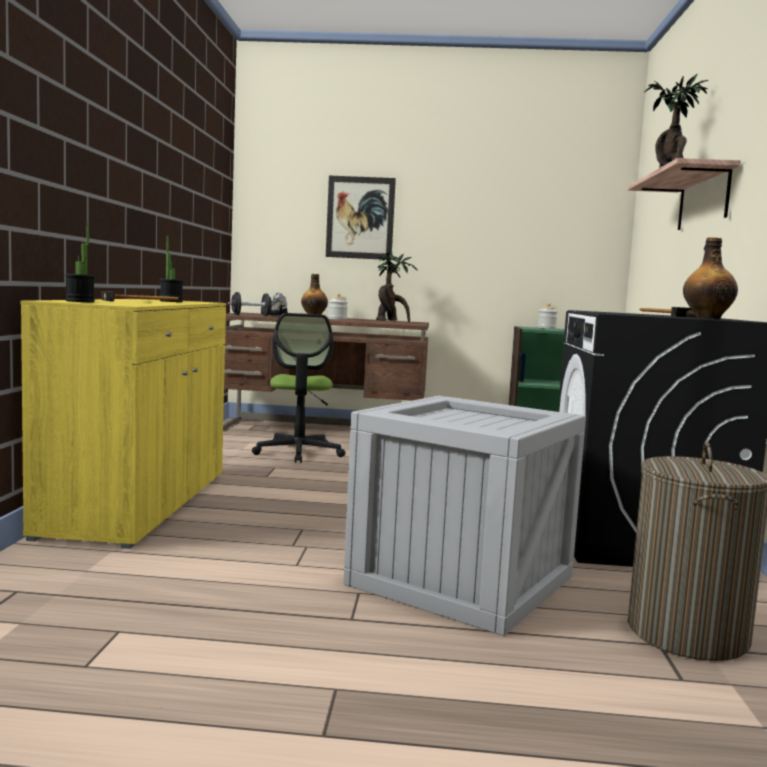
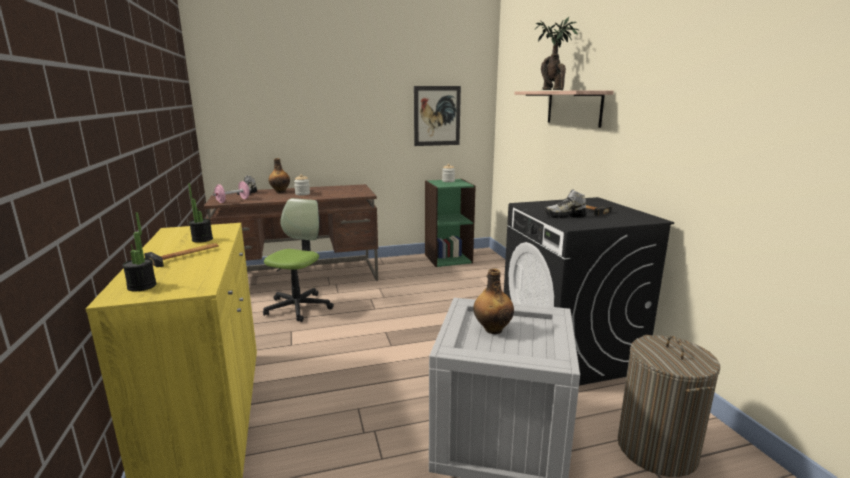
camera: 20 degrees left, 10 degrees up
(251, 315) = (233, 200): black dumbbell -> pink dumbbell
(299, 453) = (298, 307): office chair -> office chair turned 135 degrees counterclockwise
(360, 218) = (304, 109): picture -> picture (437, 116)
(390, 321) = (340, 189): potted plant -> none
(623, 313) = (565, 216): none -> shoe
(707, 319) = (626, 222): bottle -> bottle (492, 329)

